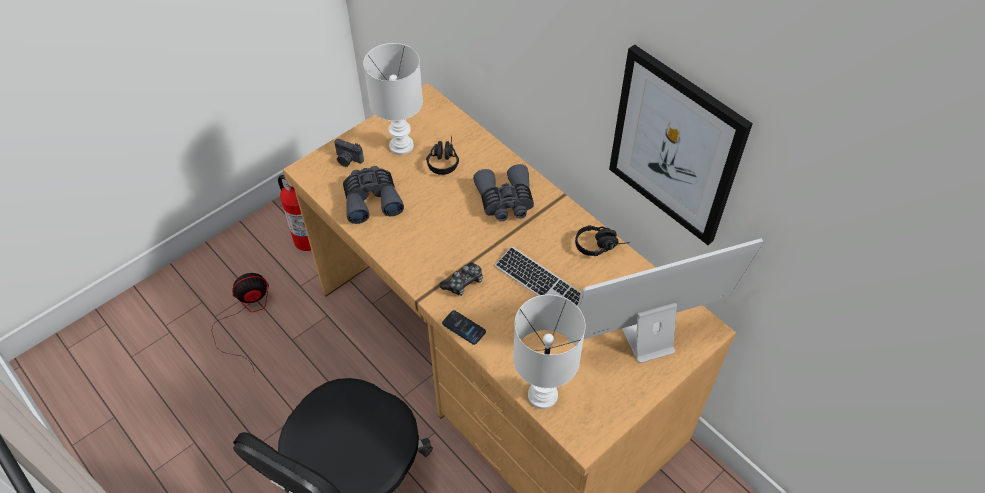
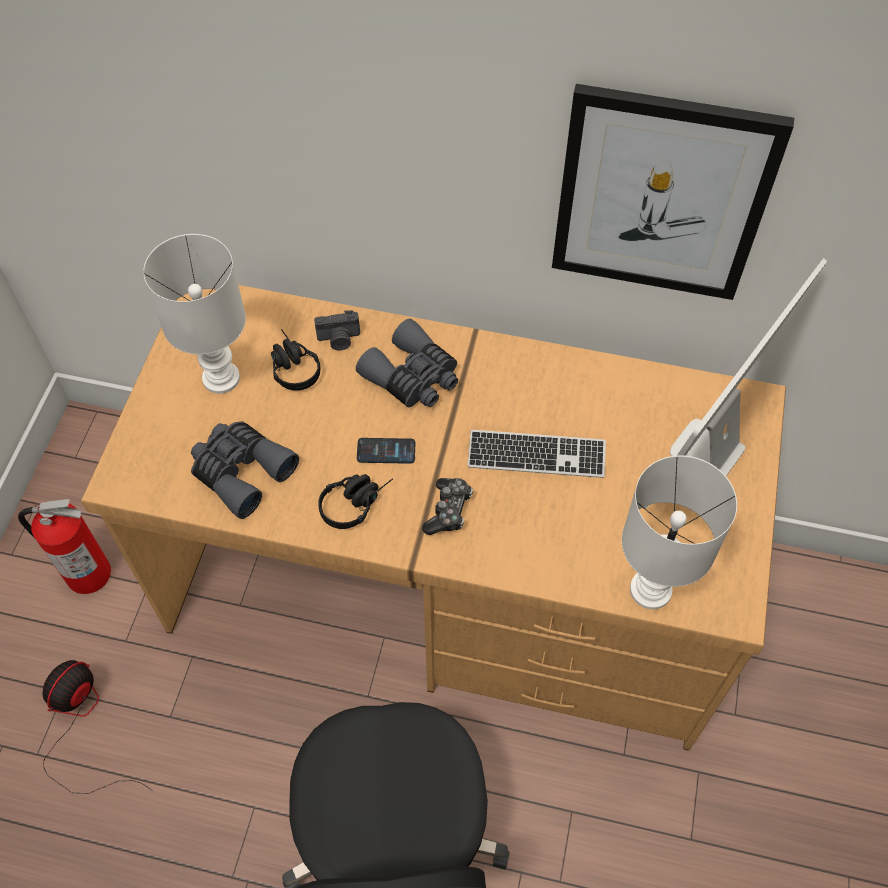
camera: 35 degrees left, 5 degrees up
(348, 160) = (164, 436): camera -> camera (339, 339)
(463, 328) = (495, 566): phone -> phone (386, 451)
(601, 245) = (566, 368): black headphones -> black headphones (356, 502)

